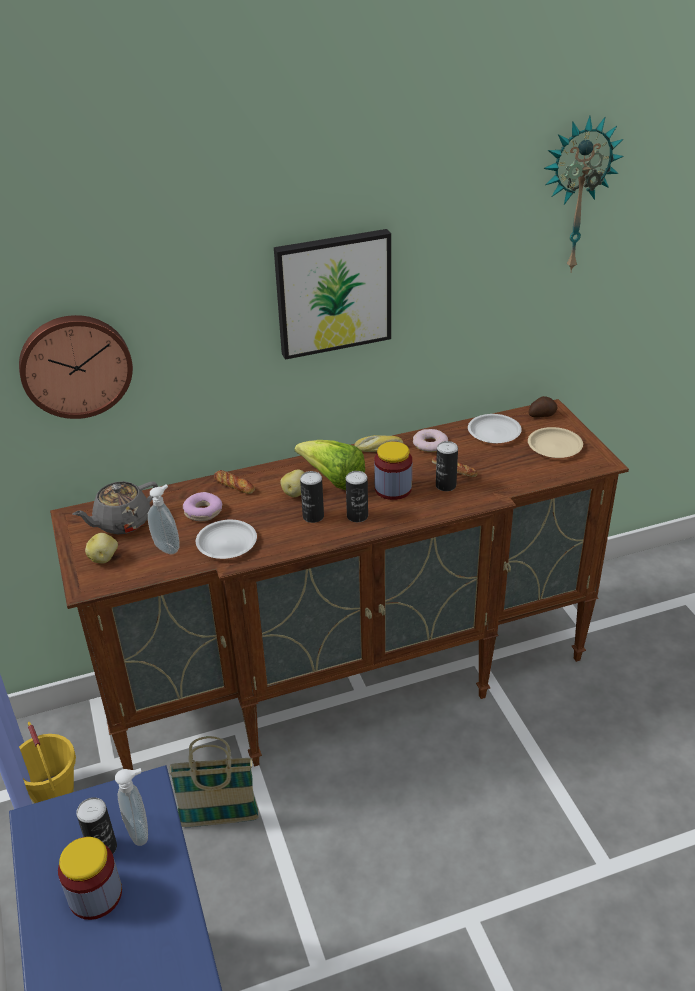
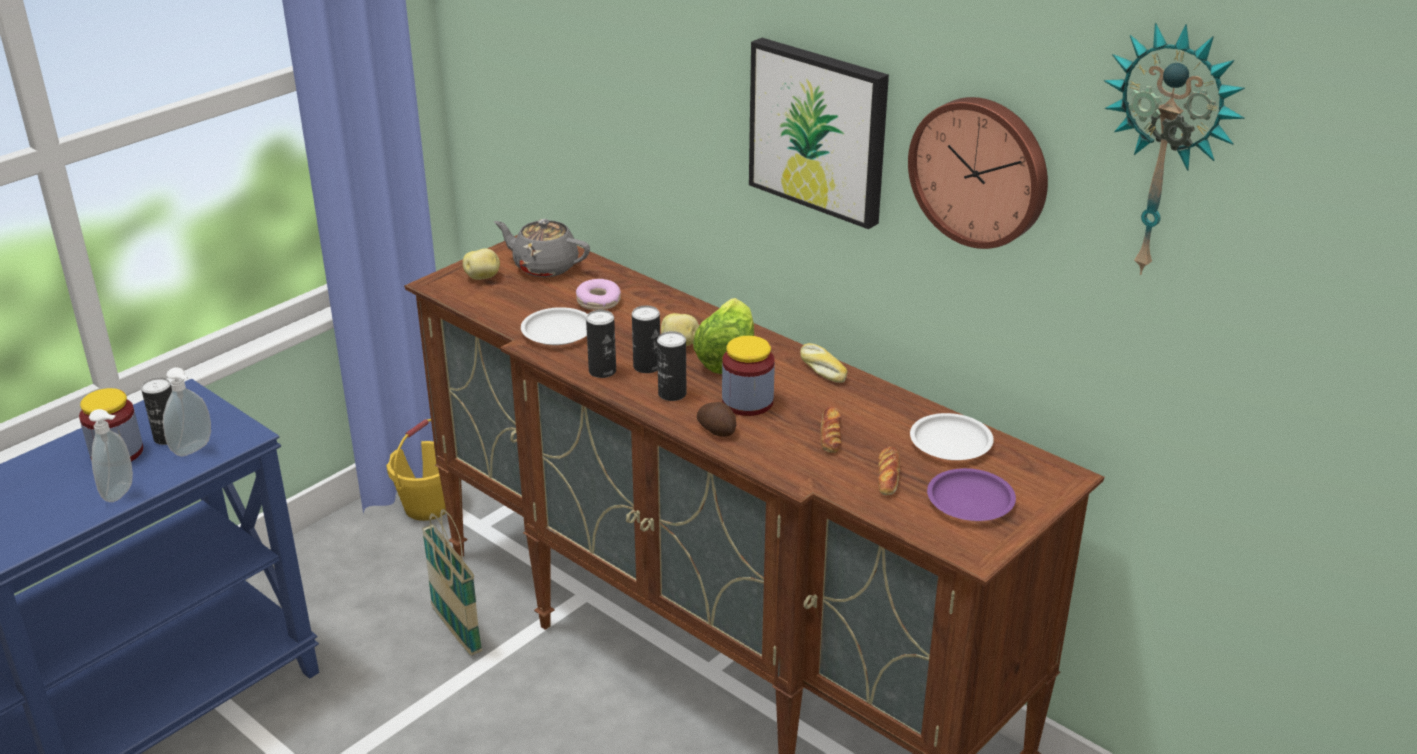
camera: 60 degrees right, 5 degrees down
(75, 365) = (577, 81): wall clock -> wall clock (981, 171)
(168, 547) = (525, 303): soap dispenser -> soap dispenser (121, 493)
(234, 485) = (660, 303): bread -> bread (888, 475)
(430, 444) = (870, 401): donut -> none
(445, 485) = (790, 437): can -> can (602, 371)
(541, 415) = (1041, 471): potato -> potato (717, 429)
(554, 446) = (971, 500): beige plate -> purple plate

